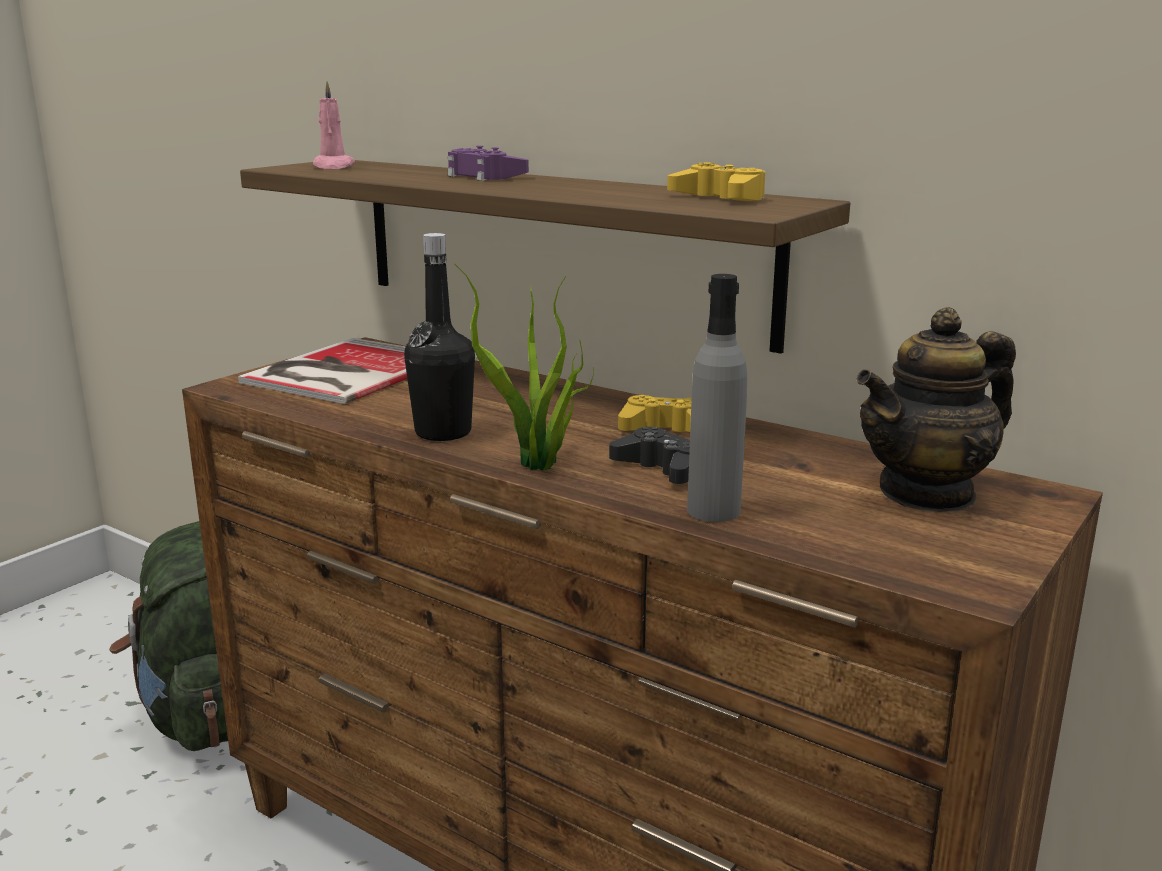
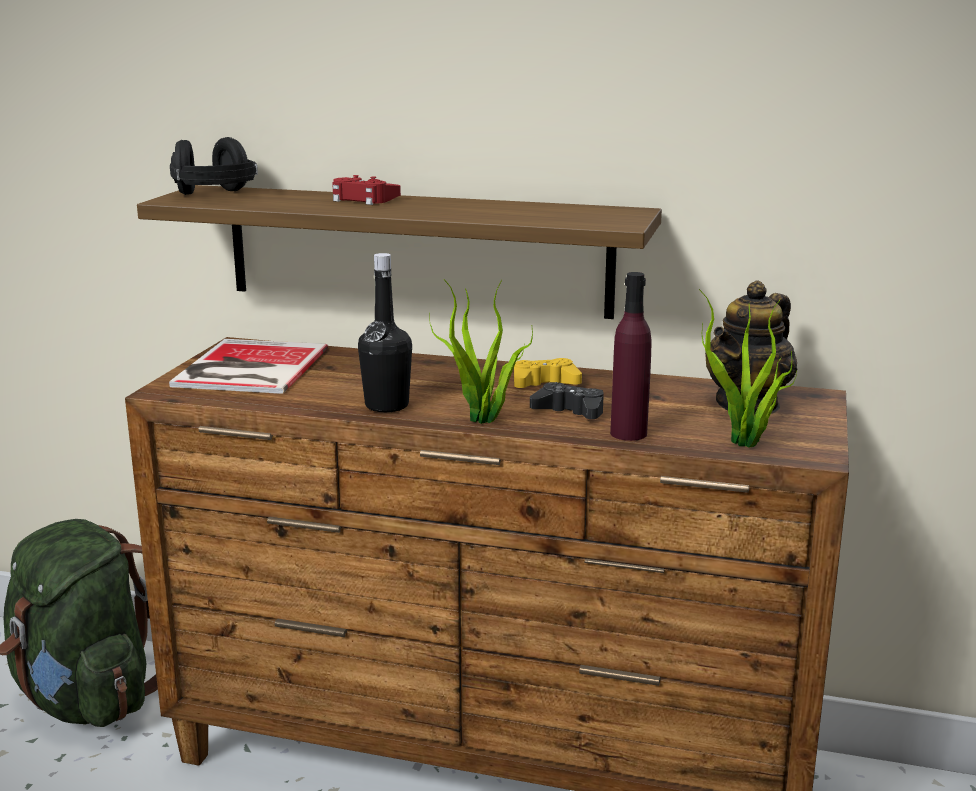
camera: 20 degrees left, 0 degrees up
(333, 166) = (214, 196): pink candle -> black headphones
(485, 176) = (363, 199): purple game controller -> red game controller
(713, 511) = (628, 433): grey bottle -> purple bottle
(719, 197) = (574, 211): yellow game controller -> none
(874, 551) = (745, 444): none -> potted plant

